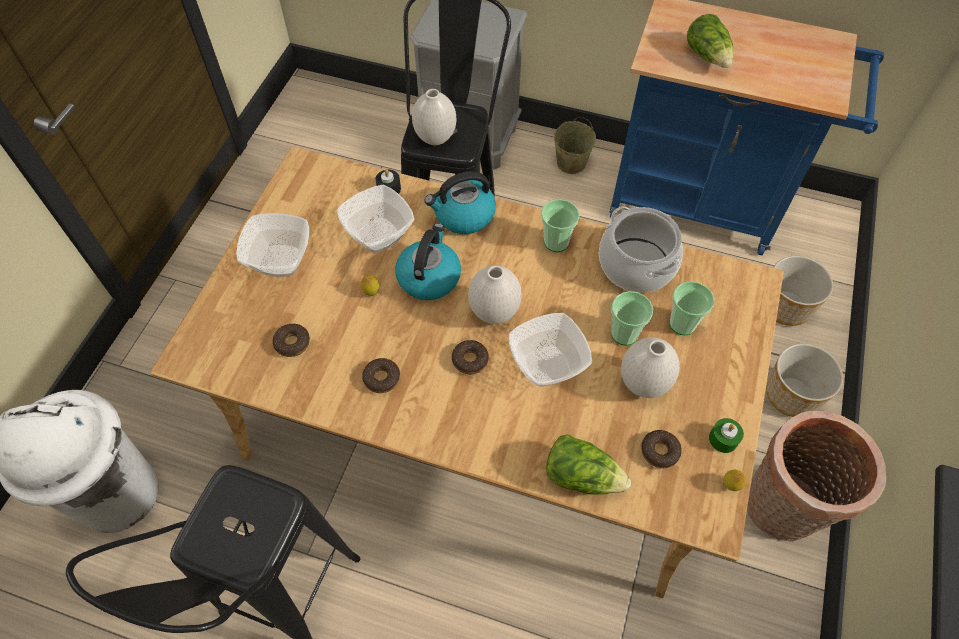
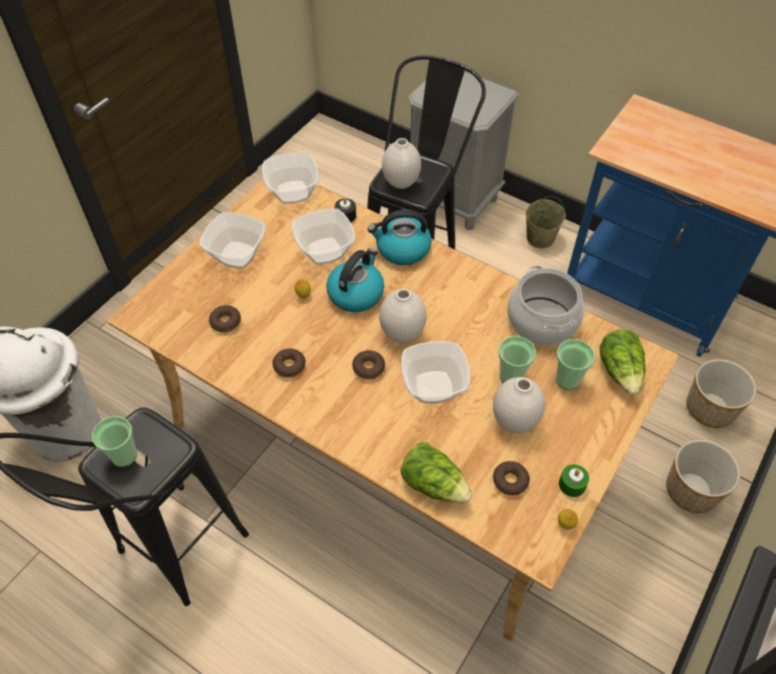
camera: 15 degrees right, 5 degrees down
(320, 174) = (292, 193): none -> bowl
(556, 242) = (476, 287): cup -> cup (124, 456)
(708, 56) = (664, 155): lettuce -> lettuce (620, 371)
(779, 509) = (647, 591): basket -> none

